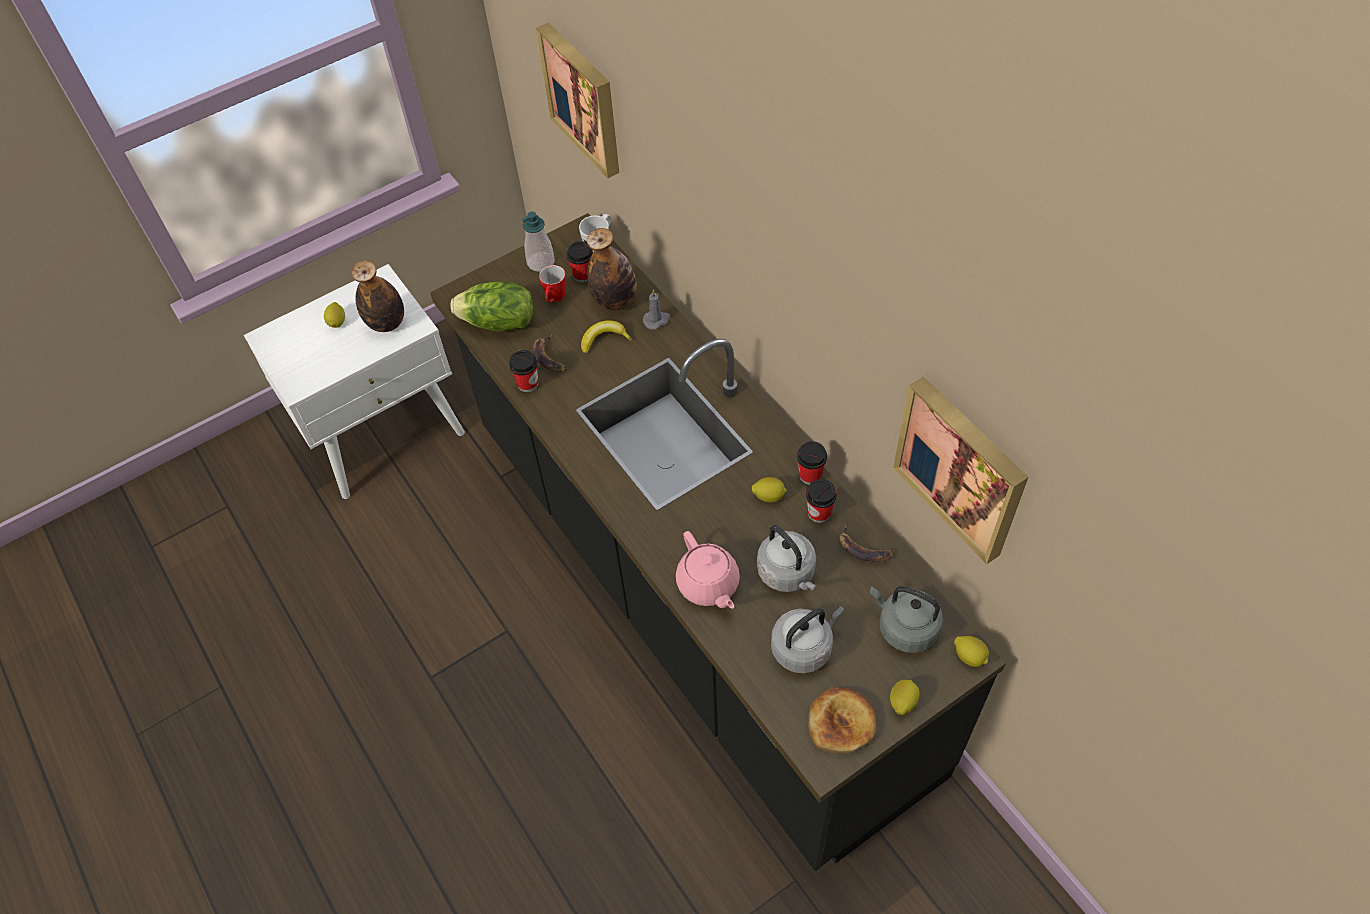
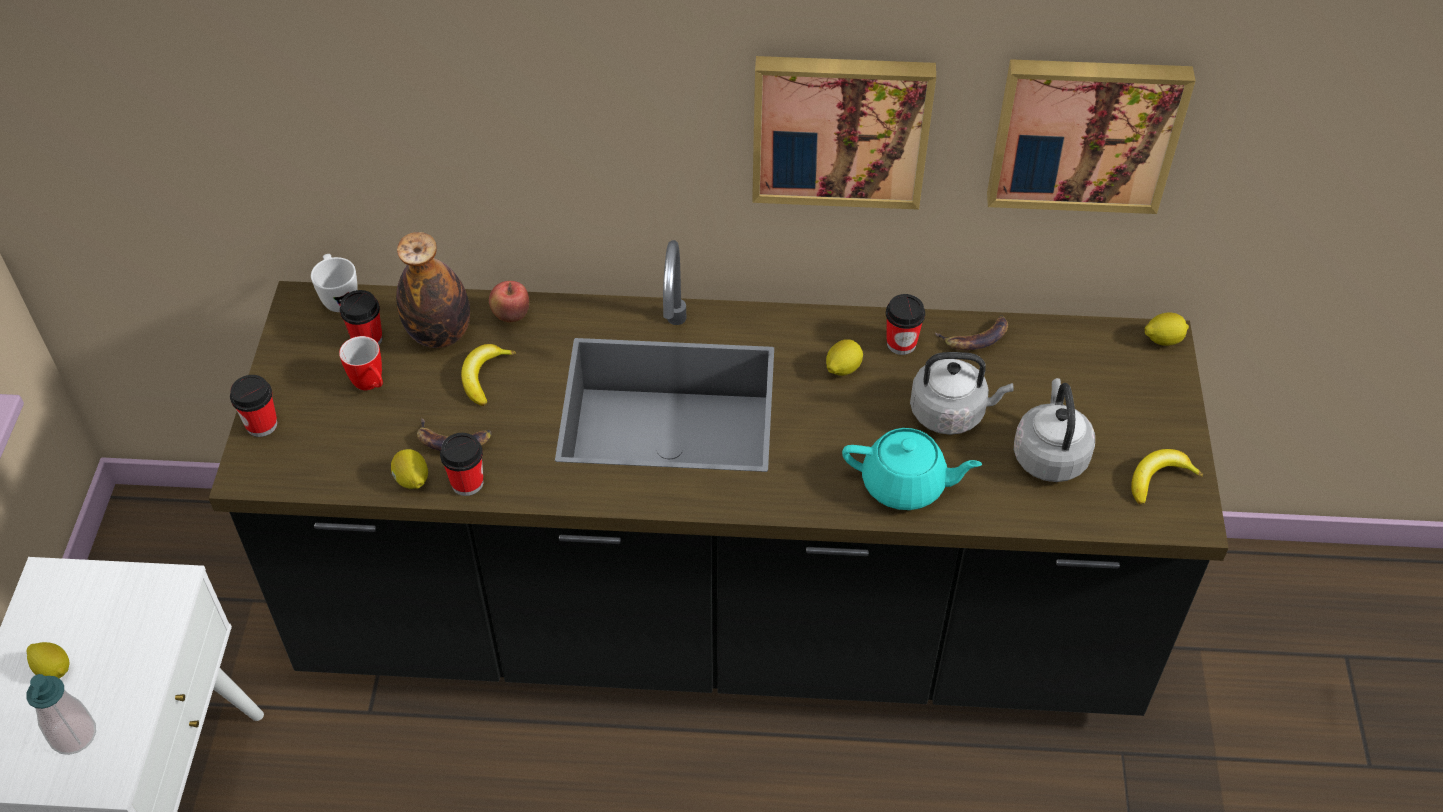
camera: 55 degrees left, 5 degrees down
(387, 323) = (126, 614): bottle -> none
(499, 323) = (343, 457): lettuce -> none
(541, 262) = (299, 365): soap dispenser -> soap dispenser (73, 735)
(584, 98) = (243, 107): picture -> picture (840, 128)
(657, 320) = (511, 316): grey candle -> apple
(708, 584) = (905, 485): pink teapot -> turquoise teapot
(810, 475) = (849, 321): cup -> cup (261, 424)
(841, 722) = (1158, 479): bread -> banana
(902, 702) = (1172, 419): lemon -> lemon (412, 480)
(904, 628) = (1092, 365): grey kettle -> none

